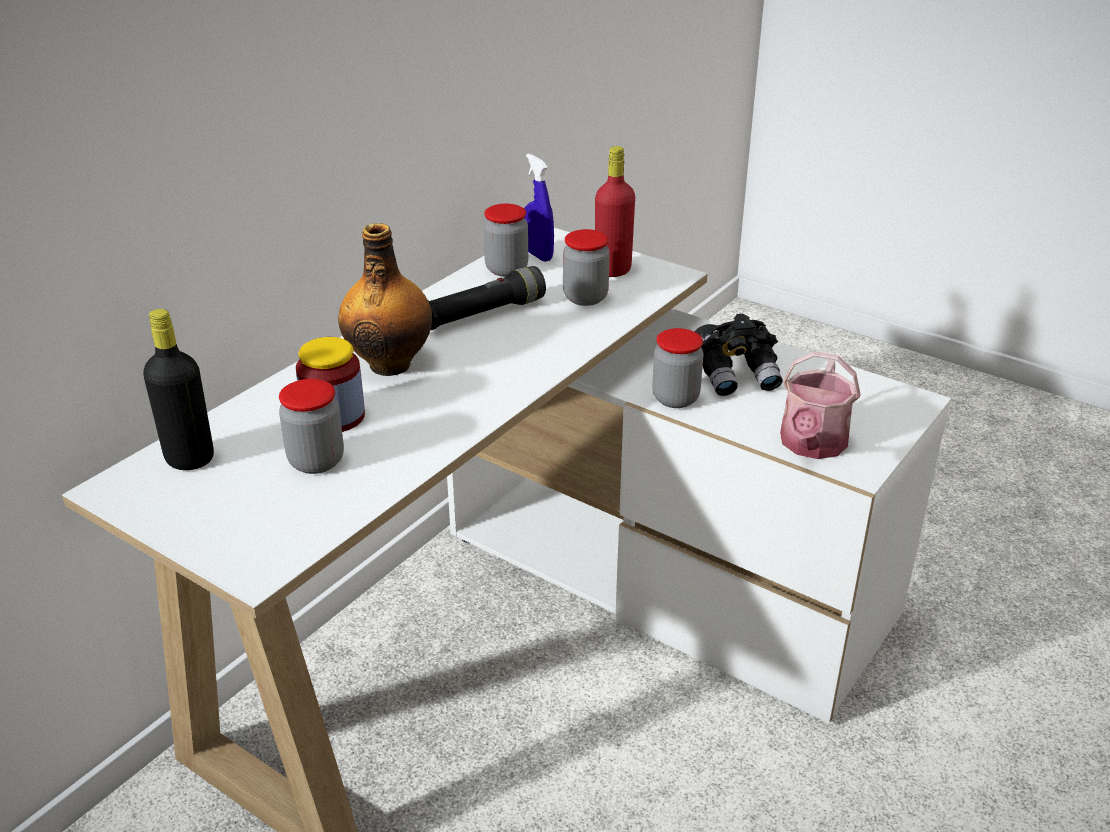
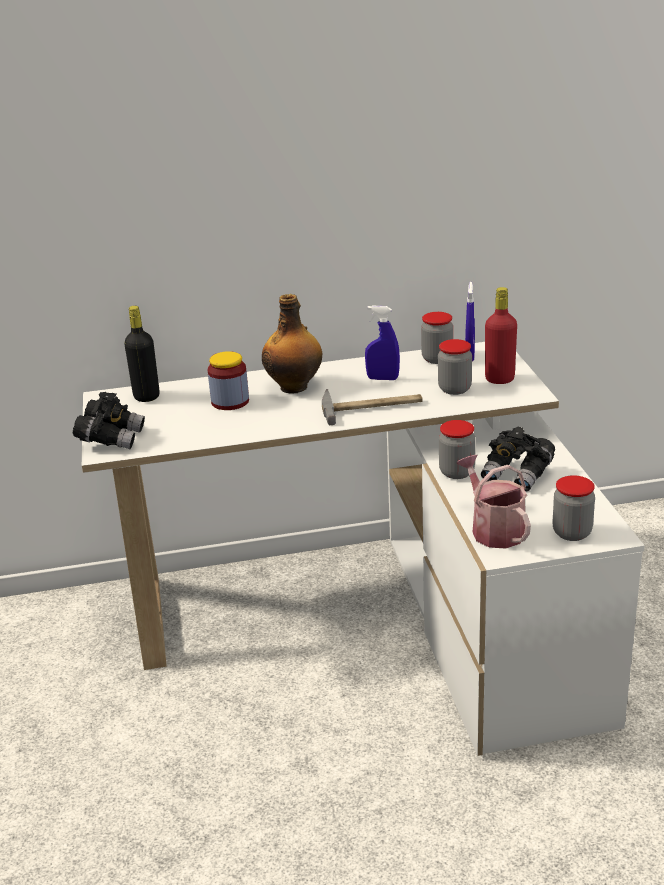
camera: 45 degrees right, 5 degrees down
(238, 545) = (111, 439): none -> black binoculars
(316, 461) = (192, 418): jar -> jar (572, 533)
(484, 314) = (382, 378): black flashlight -> blue spray bottle
(528, 352) = (371, 406): none -> hammer
(811, 445) = (493, 529): watering can -> watering can turned 90 degrees clockwise

